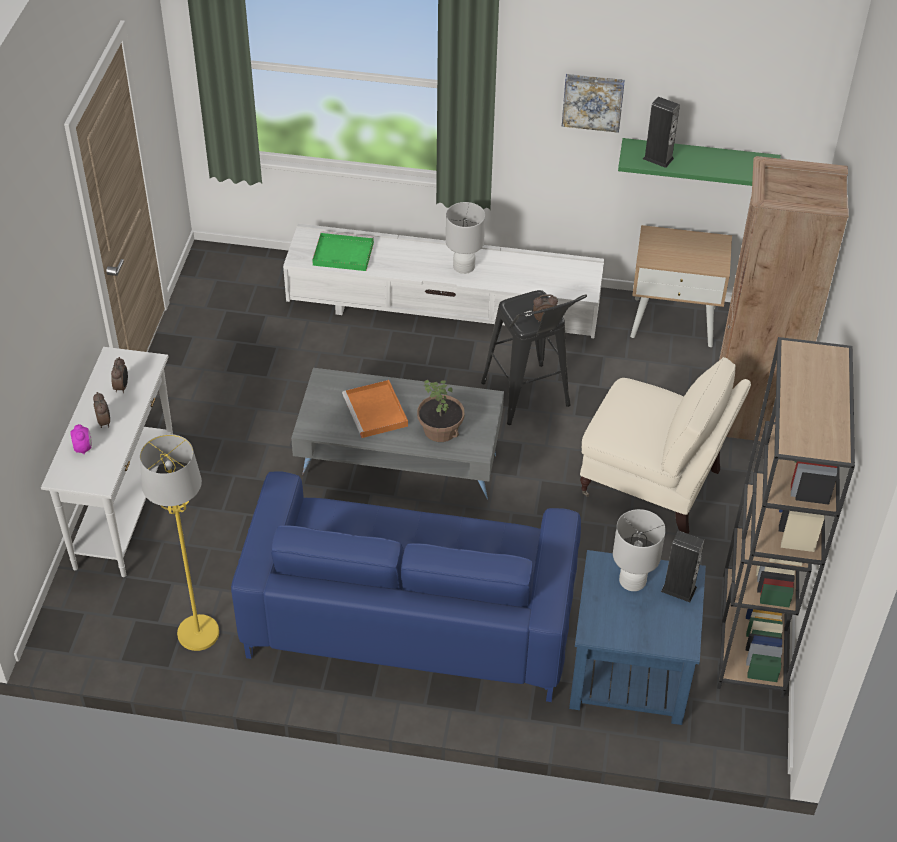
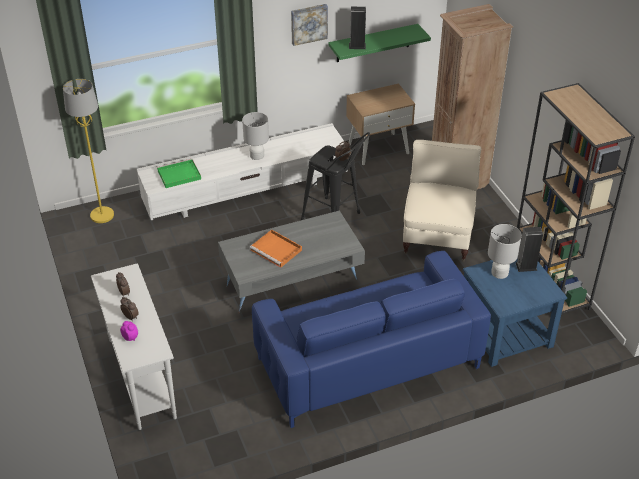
camera: 30 degrees left, 5 degrees down
(198, 634) = (250, 429): yellow floor lamp -> yellow floor lamp (102, 215)
(441, 429) = (322, 244): potted plant -> none
(654, 484) = (438, 234): beige armchair -> beige armchair turned 75 degrees counterclockwise

